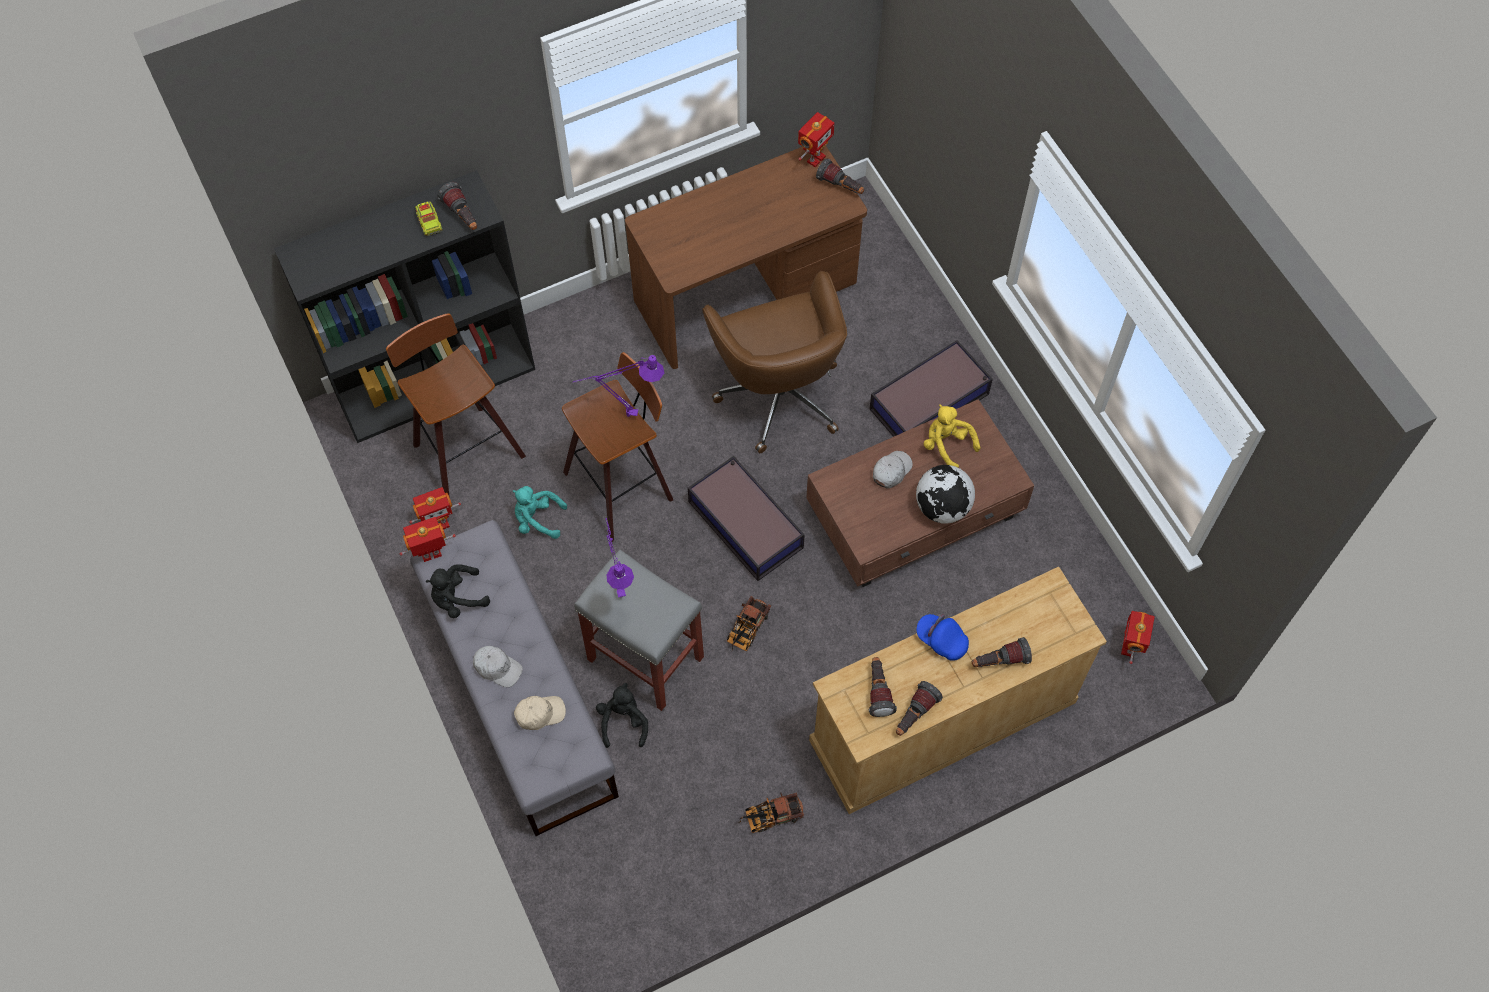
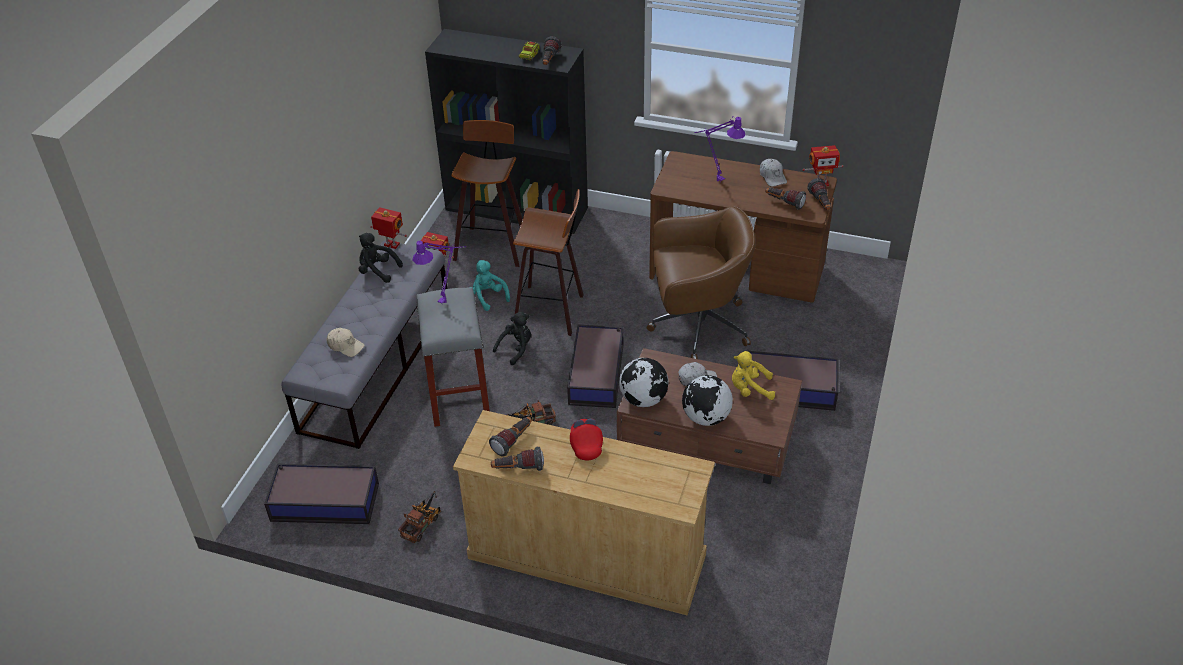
camera: 45 degrees right, 20 degrees down
(497, 668) = (354, 312): white cap -> white cap (772, 177)
(622, 415) = (556, 234): purple table lamp -> purple table lamp (714, 179)
(623, 721) = (408, 416): black plush toy -> black plush toy (516, 349)
(654, 879) = (323, 501): none -> storage box
(770, 817) = (423, 523): toy truck -> toy truck turned 90 degrees clockwise
(779, 393) = (697, 326): brown office chair -> brown office chair turned 120 degrees counterclockwise
(870, 532) = (643, 399): none -> globe
(941, 640) = (586, 445): blue cap -> red cap
(946, 445) = (750, 389): yellow plush toy -> yellow plush toy turned 90 degrees counterclockwise
(999, 661) = (607, 481): flashlight -> flashlight (784, 203)
(1129, 647) = (765, 614): toy robot -> none

